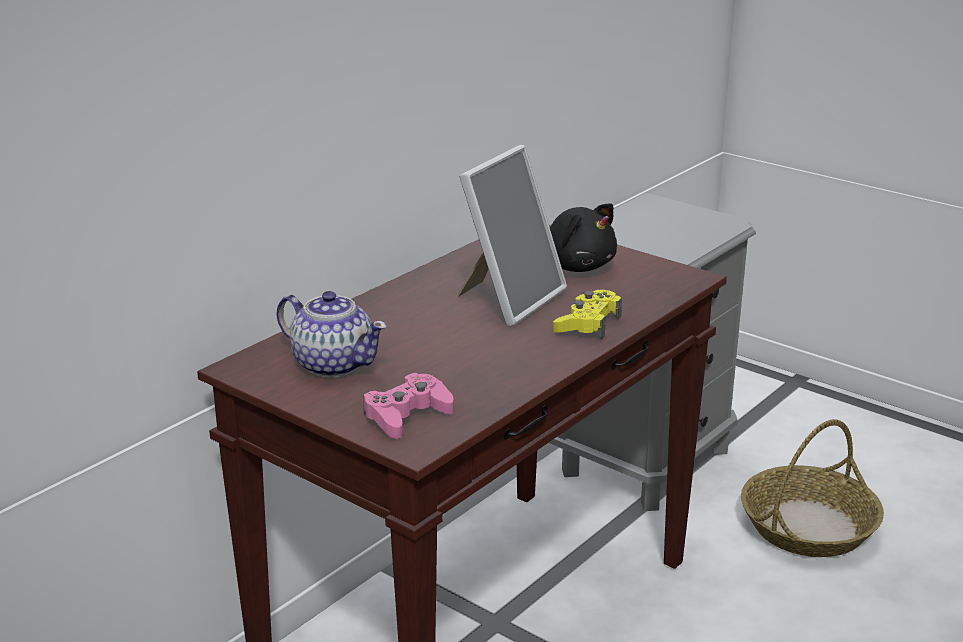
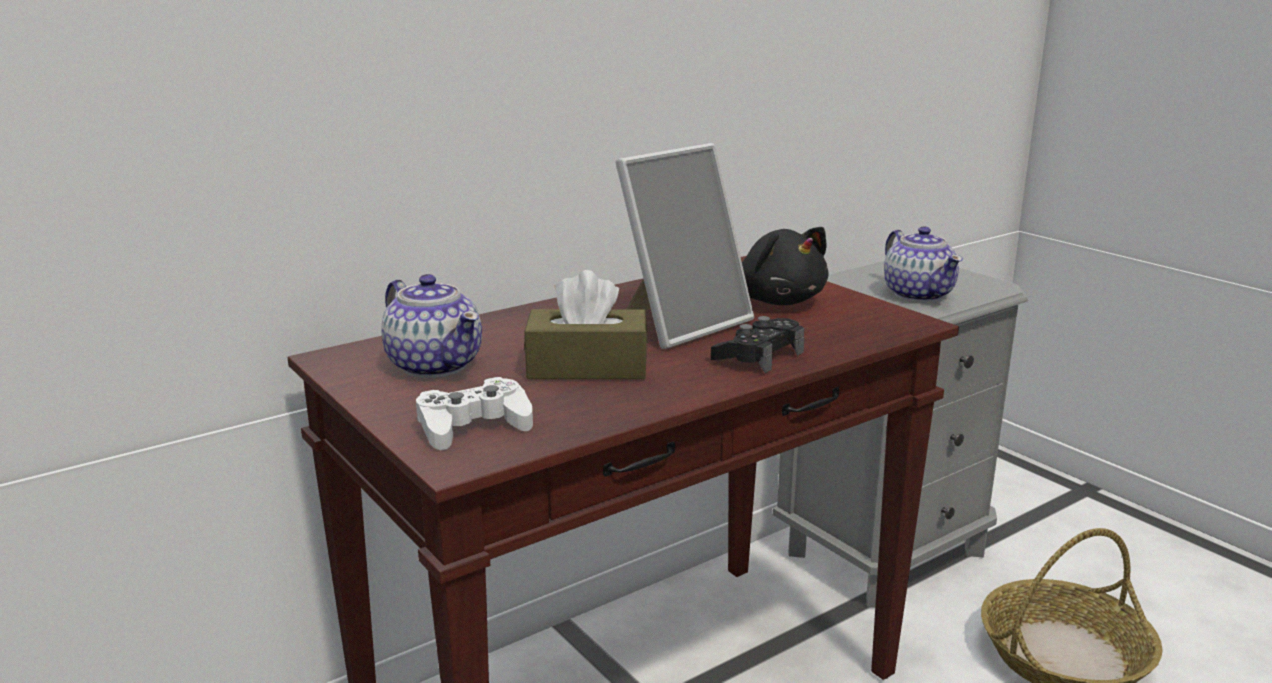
camera: 15 degrees right, 5 degrees down
(406, 415) = (473, 426): pink game controller -> white game controller
(459, 351) = (587, 367): none -> brown tissue box
(587, 324) = (758, 356): yellow game controller -> black game controller
(669, 238) = (918, 294): none -> teapot

